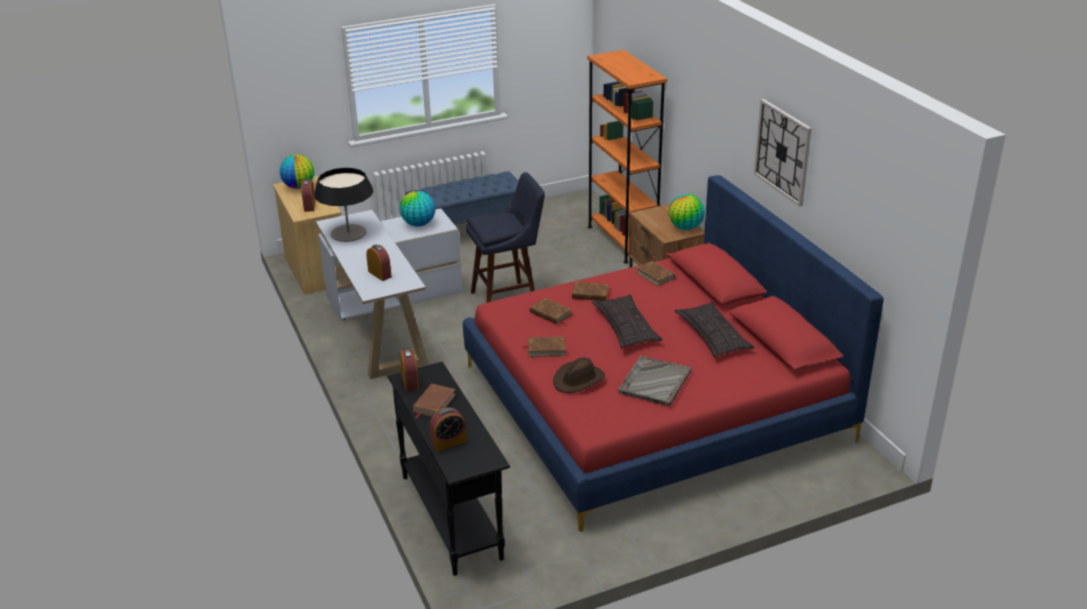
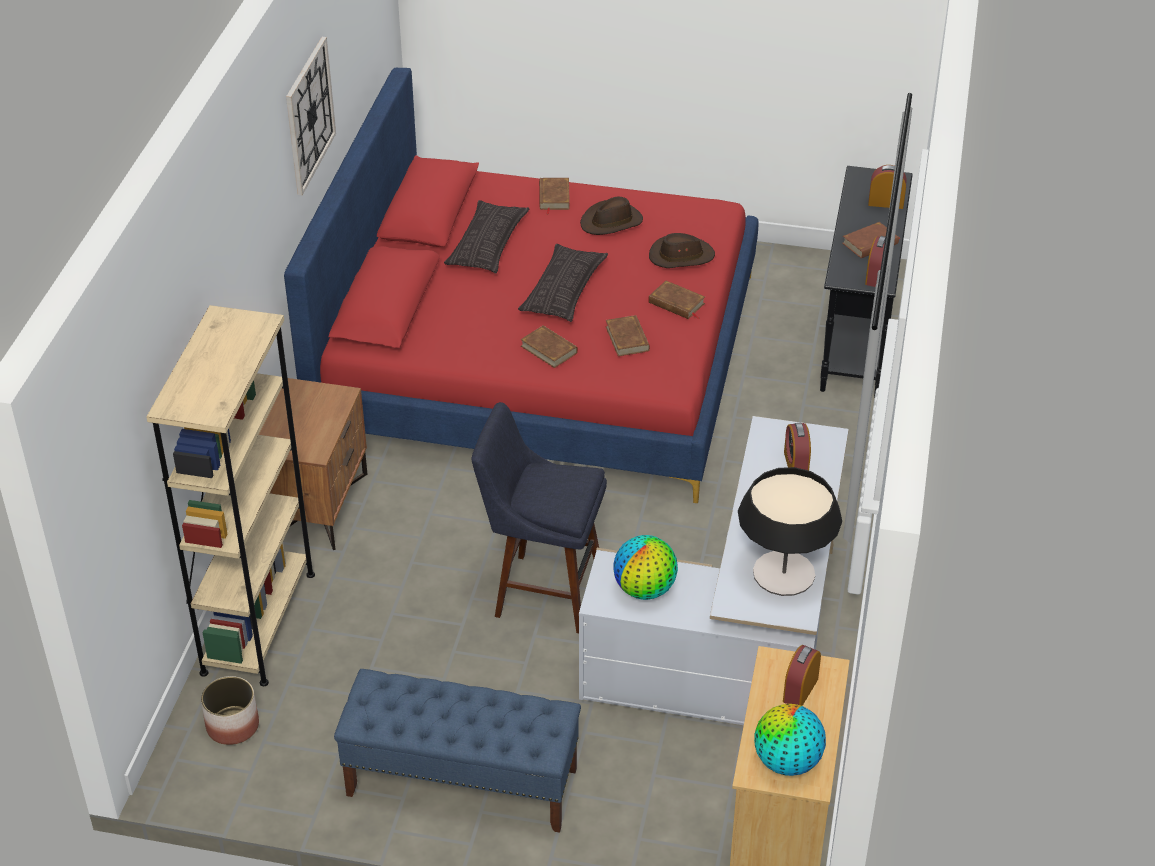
camera: 145 degrees left, 10 degrees up
(582, 213) = (233, 726): none -> planter
(622, 241) = (258, 622): orange bookcase -> beige bookcase
(654, 382) = (612, 222): grey tray -> brown hat
(655, 275) = (442, 341): brown book -> brown book (554, 197)
(686, 227) = (298, 399): globe -> none

